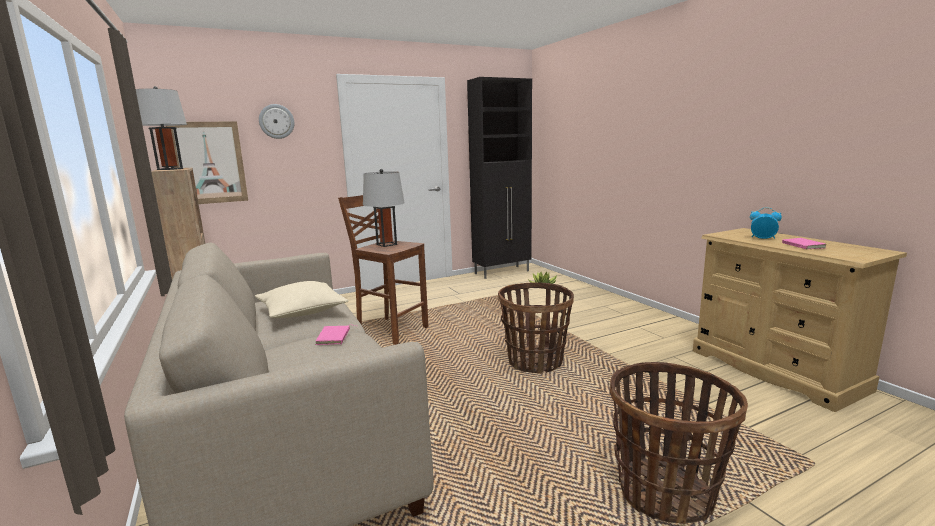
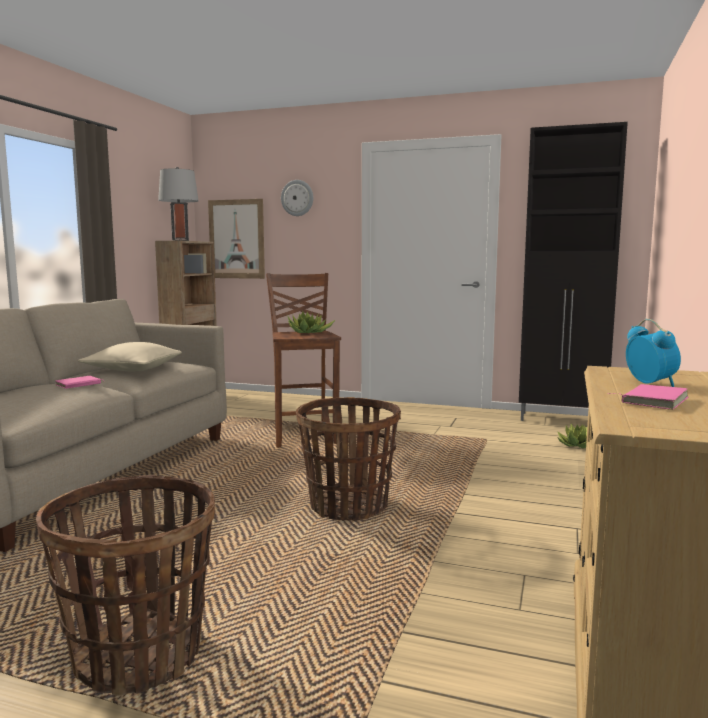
camera: 45 degrees right, 5 degrees down
(386, 244) = (309, 333): grey table lamp -> potted plant

